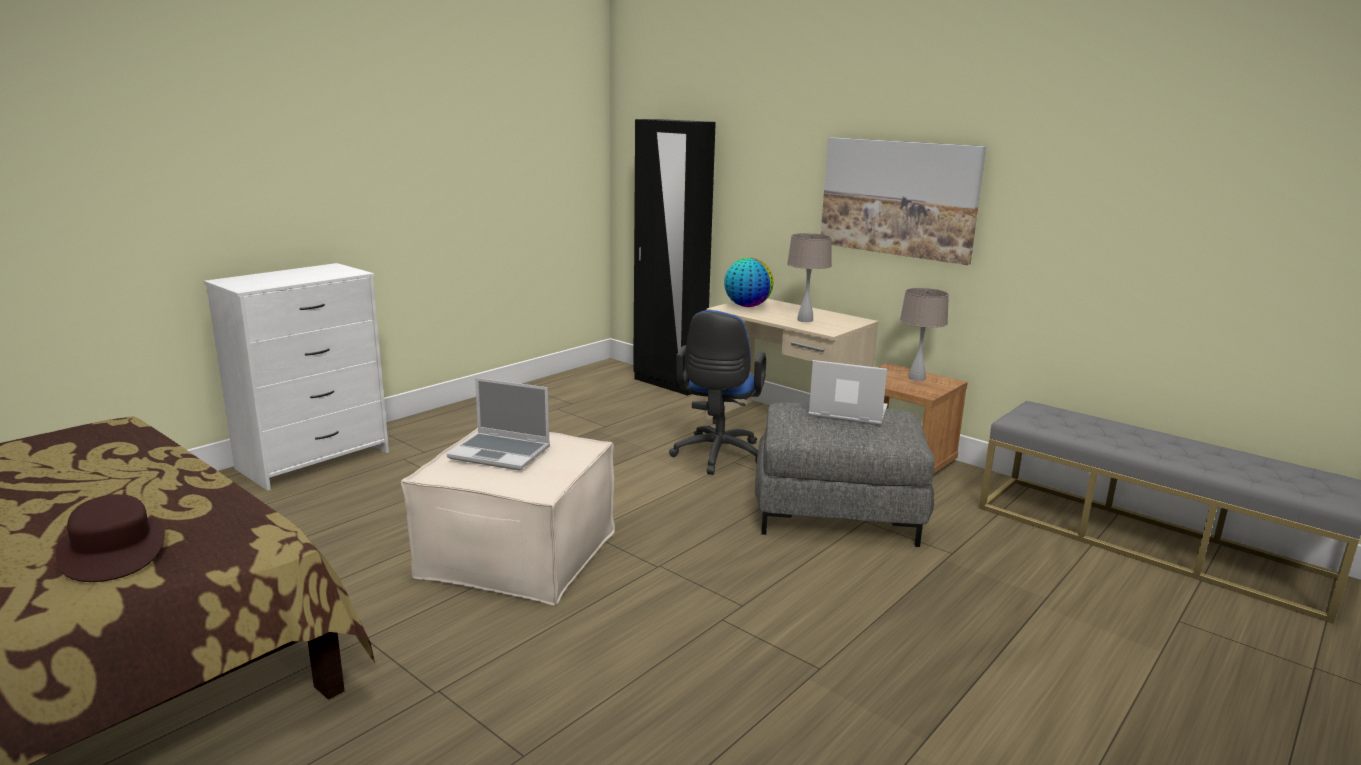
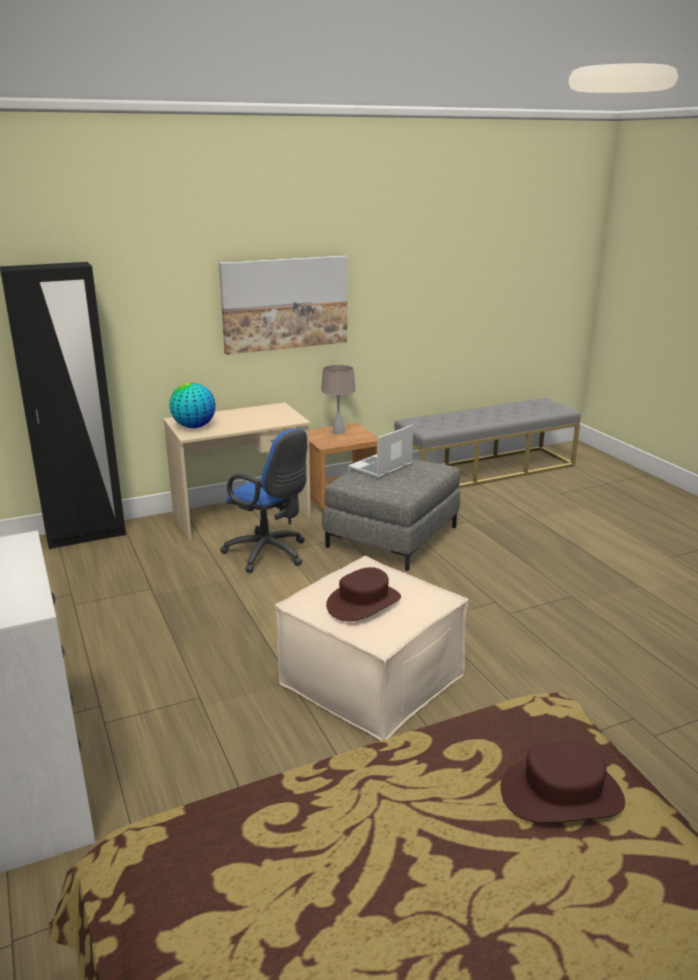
camera: 65 degrees left, 5 degrees up
(501, 453) = (363, 602): laptop -> brown hat
(805, 320) = (258, 419): beige table lamp -> none

